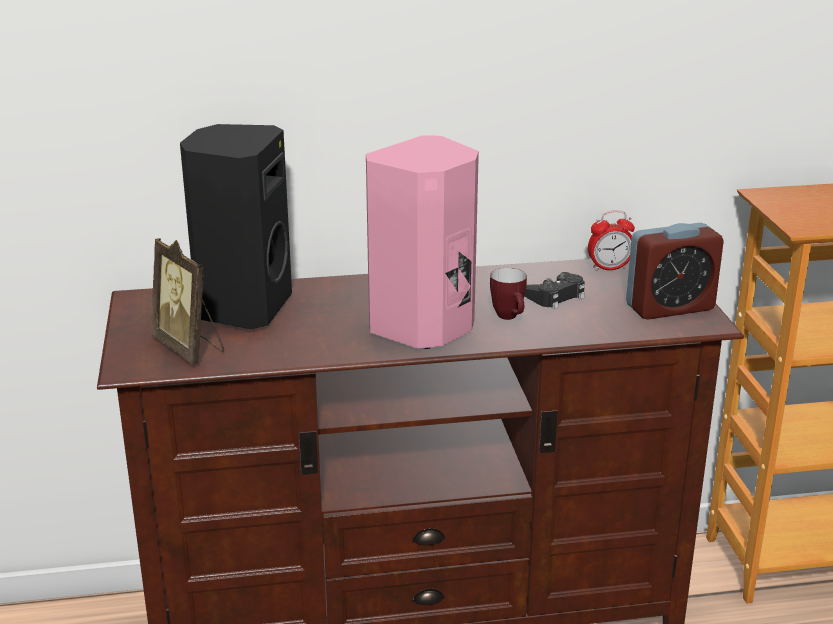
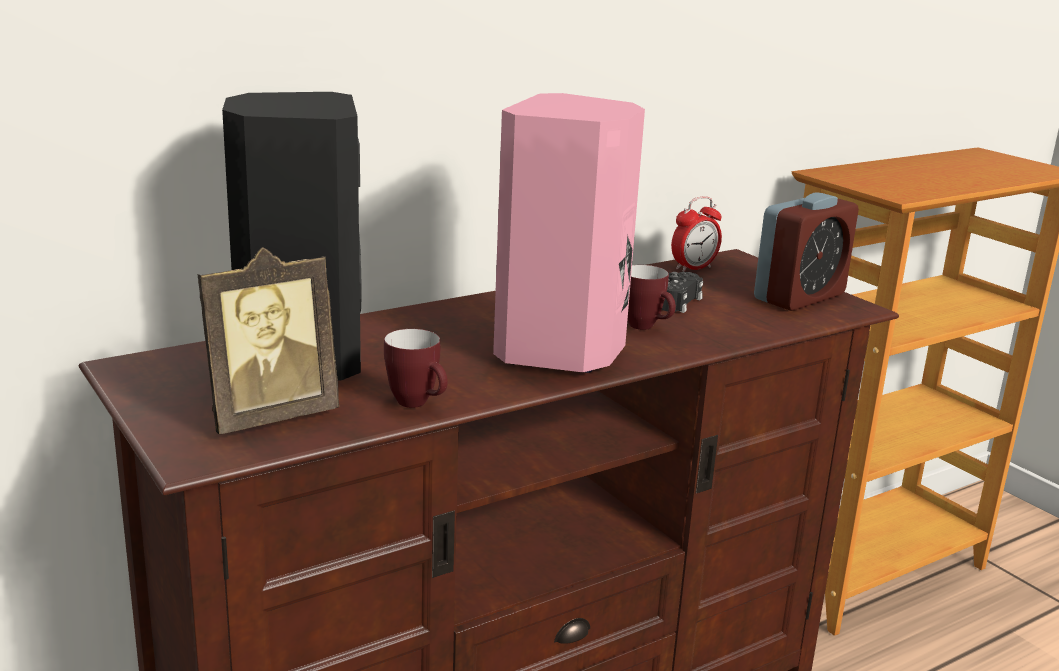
camera: 25 degrees left, 5 degrees down
(190, 347) = (269, 416): picture frame -> picture frame turned 60 degrees counterclockwise
(288, 354) = (418, 404): none -> mug

